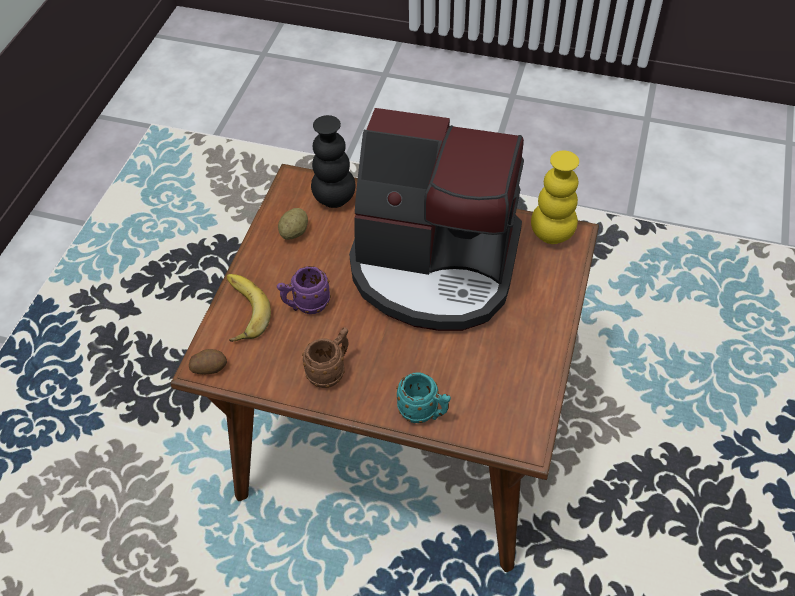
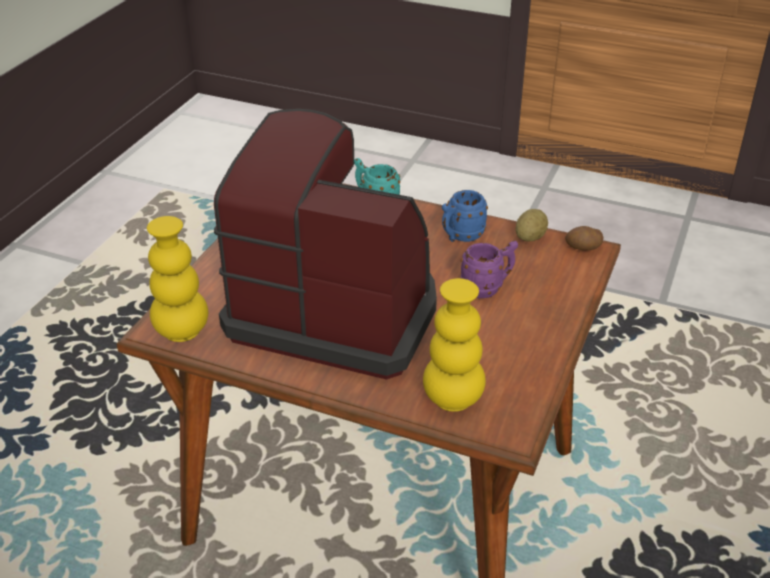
camera: 175 degrees left, 15 degrees down
(240, 311) = (561, 289): banana -> none
(294, 232) = (506, 362): potato -> potato (530, 237)
(330, 371) = (460, 236): brown mug -> blue mug
(334, 199) = (453, 399): black vase -> yellow vase

